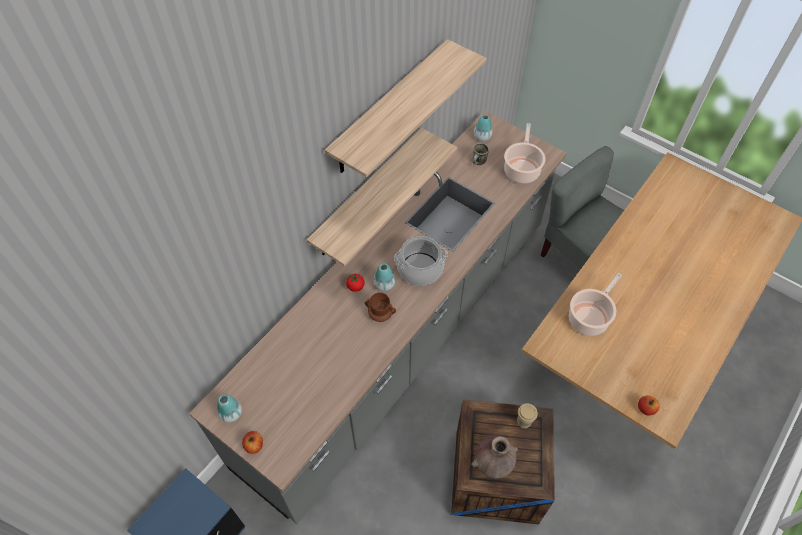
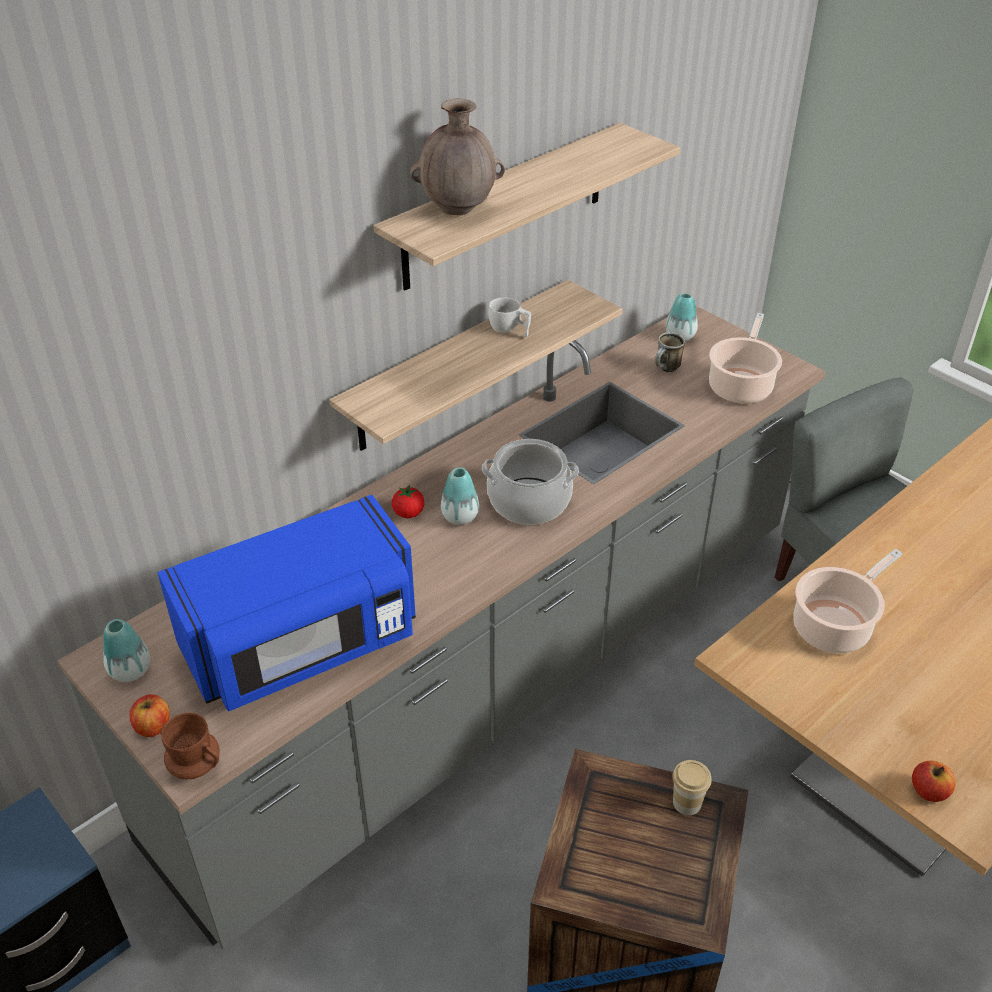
camera: 10 degrees right, 15 degrees down
(319, 382) = (303, 644): none -> blue microwave
(380, 314) = (441, 558): brown mug -> brown mug (195, 765)
(397, 173) = (509, 330): none -> white cup
(492, 464) = (610, 868): brown vase -> brown vase (458, 210)

